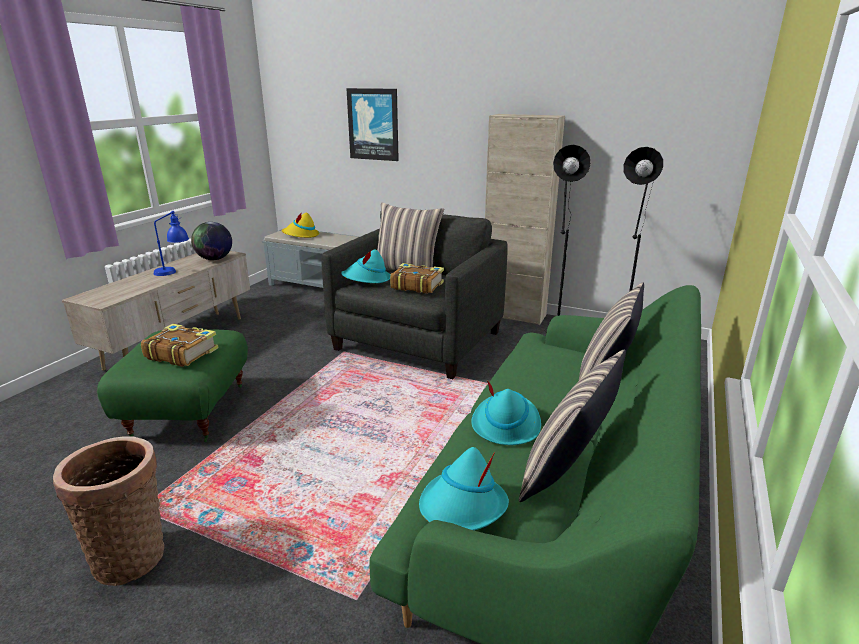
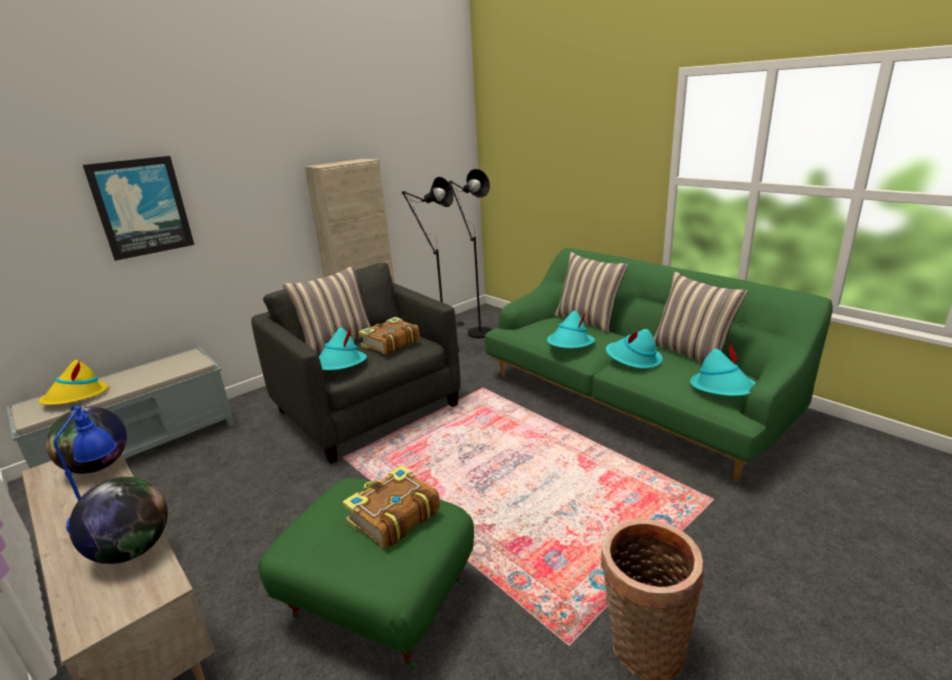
camera: 65 degrees left, 0 degrees up
(136, 288) = (132, 550): none -> globe
(515, 376) = (570, 344): none -> turquoise hat

